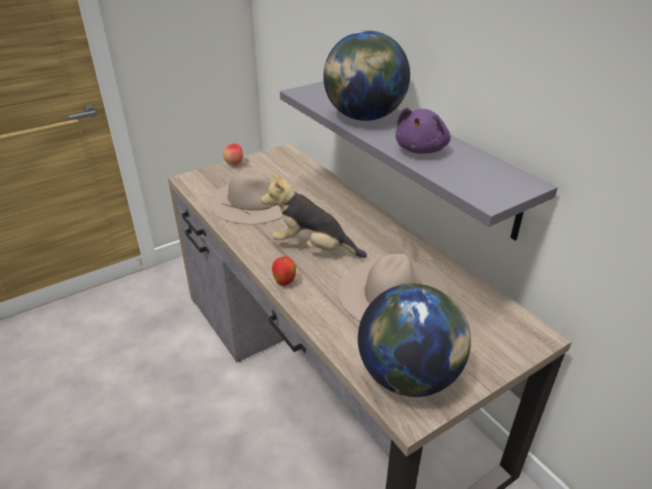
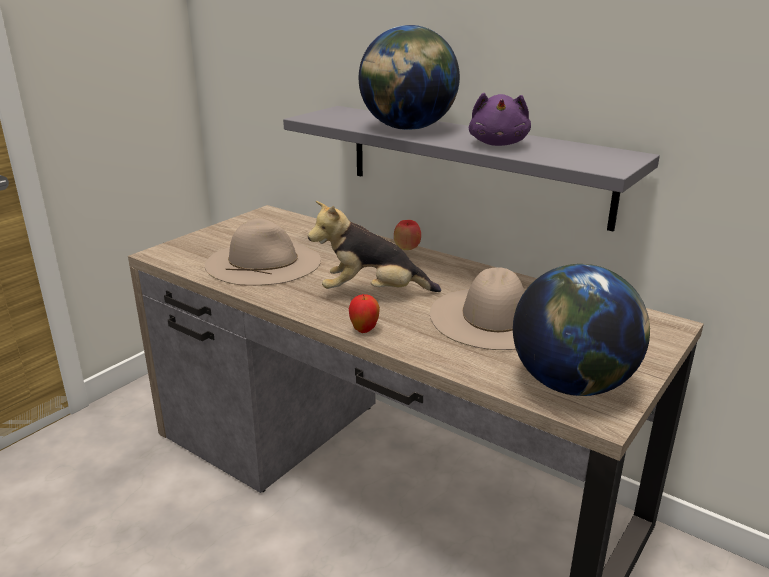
camera: 20 degrees left, 10 degrees down
(234, 164) = (211, 232): apple -> apple (407, 249)

